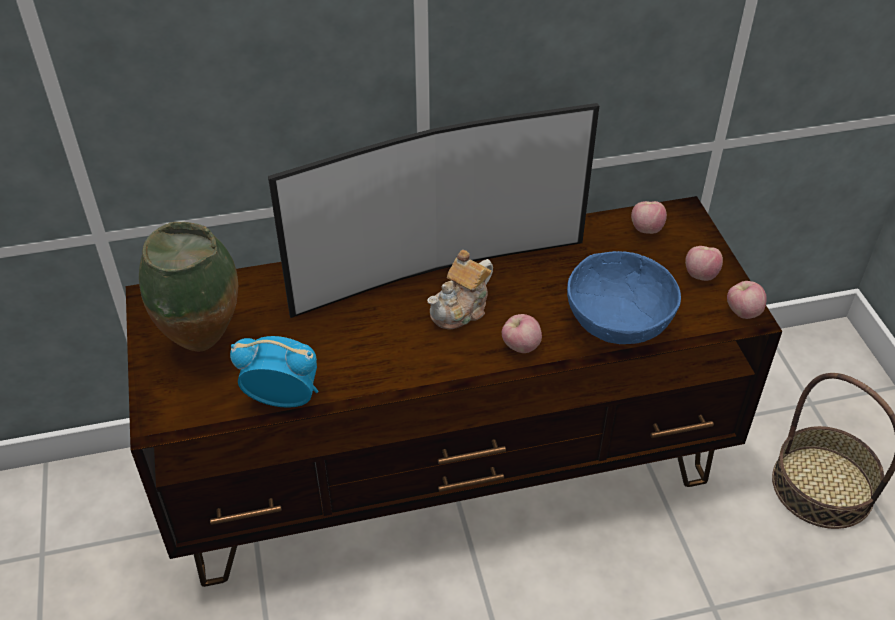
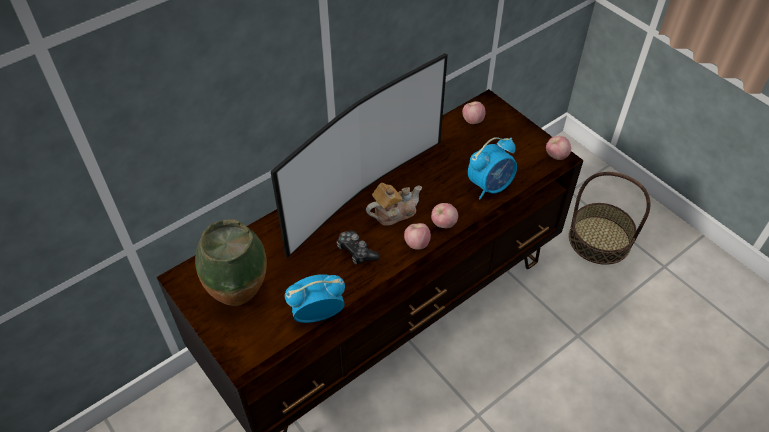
camera: 25 degrees left, 5 degrees up
(381, 341) = (356, 251): none -> game controller
(461, 309) = (393, 212): teapot -> teapot turned 135 degrees counterclockwise
(618, 320) = (490, 186): blue bowl -> alarm clock
(700, 275) = (520, 140): apple -> apple (416, 243)

